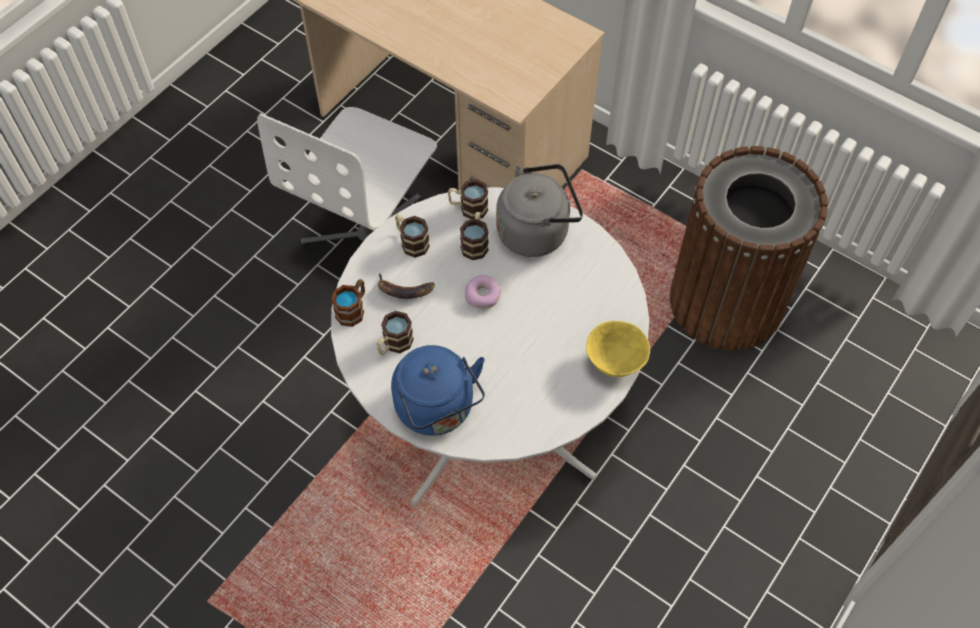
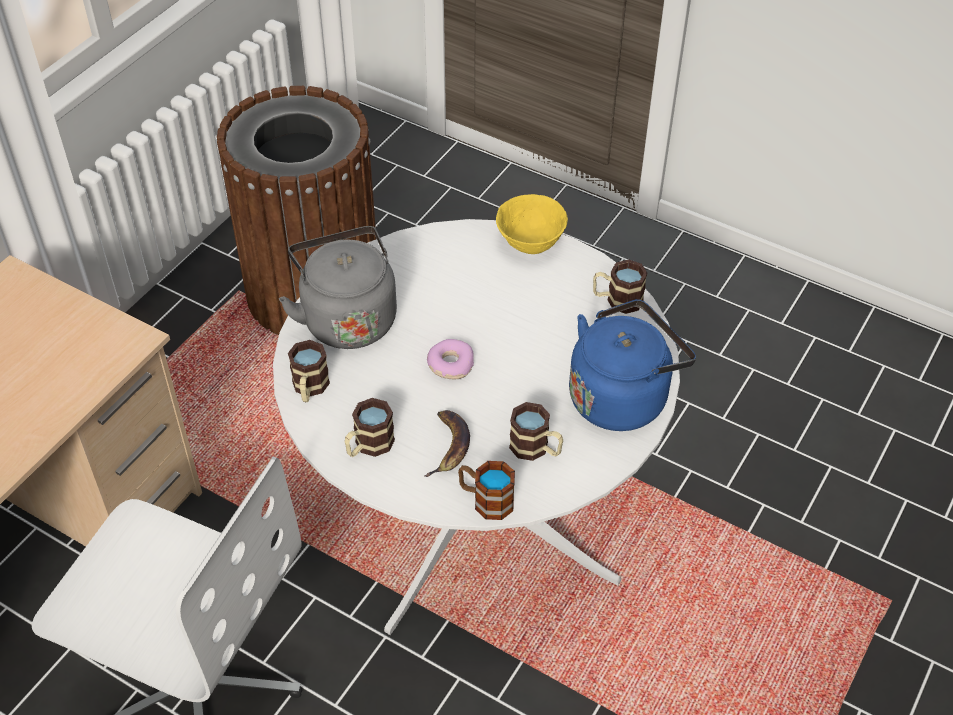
camera: 95 degrees left, 10 degrees down
(475, 243) = (368, 377): mug -> mug (617, 300)

